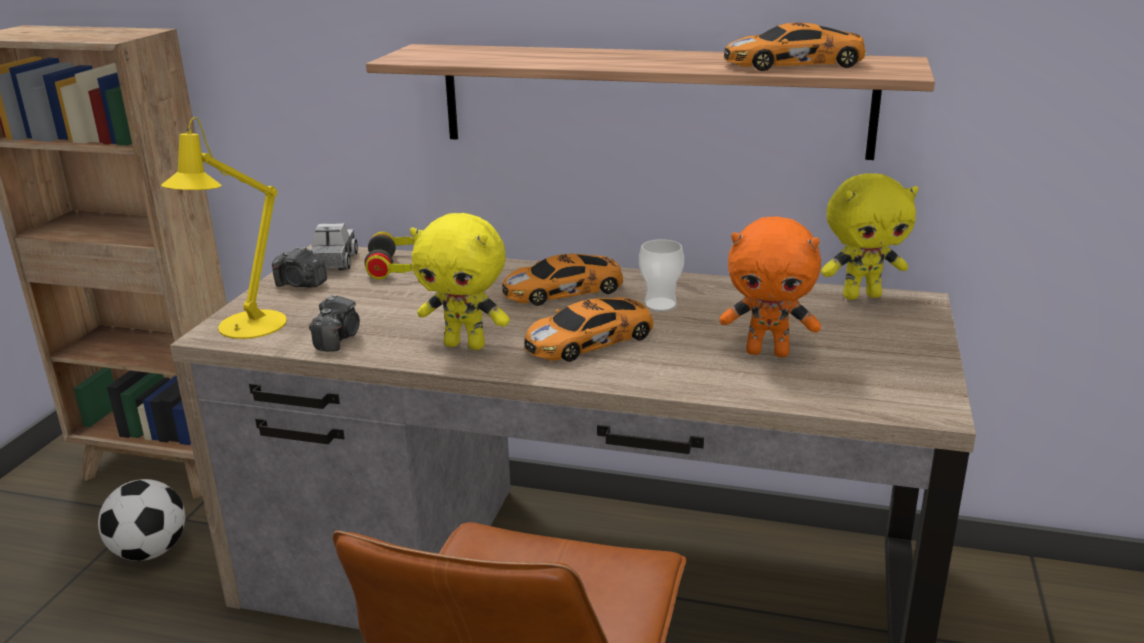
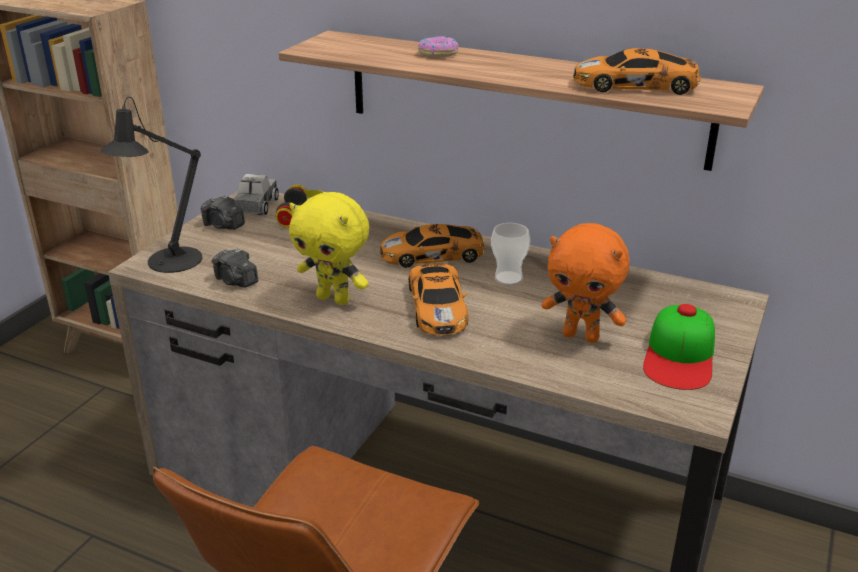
camera: 10 degrees right, 5 degrees up
(150, 551) = (103, 420): football -> none
(245, 328) = (168, 263): yellow table lamp -> black table lamp
(338, 339) = (236, 281): camera -> camera turned 105 degrees clockwise
(554, 53) = (438, 53): none -> donut
(591, 340) = (437, 306): toy car -> toy car turned 75 degrees counterclockwise
(861, 296) = (688, 289): yellow plush toy -> none
(884, 359) = (680, 356): none -> cap

